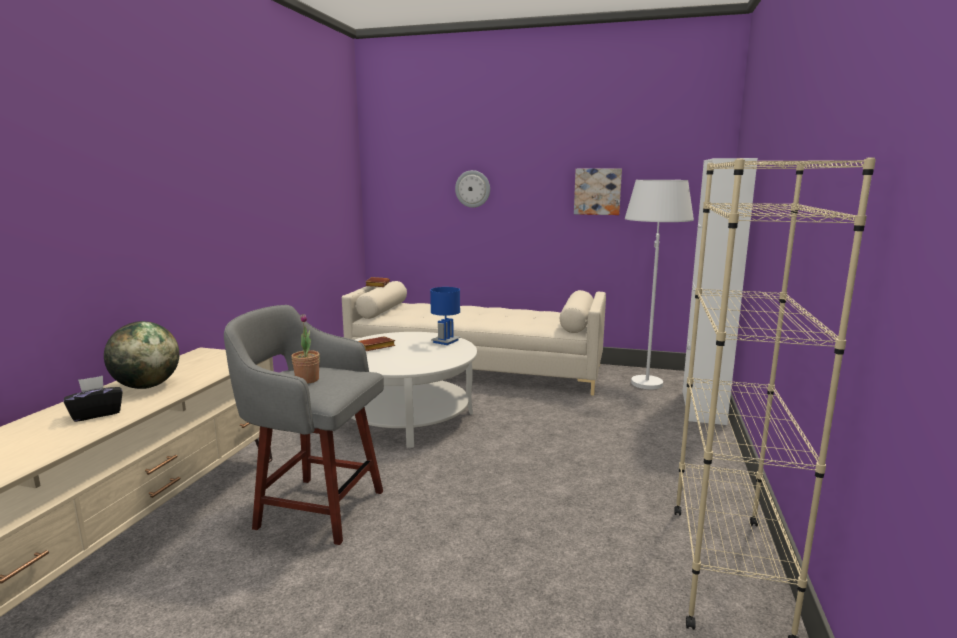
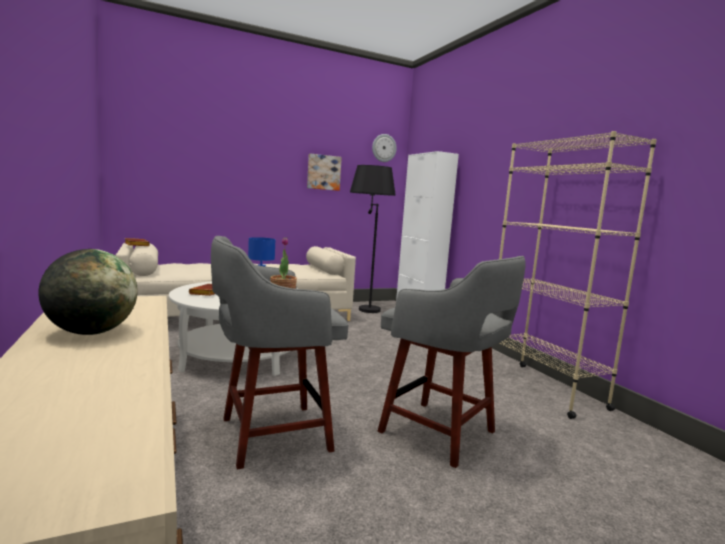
camera: 40 degrees left, 5 degrees down
(96, 414) = (96, 362): black tissue box -> none
(468, 571) = (441, 433): none -> grey stool
(472, 189) = (223, 161): wall clock -> wall clock (384, 148)
(646, 378) = (364, 307): white floor lamp -> black floor lamp

